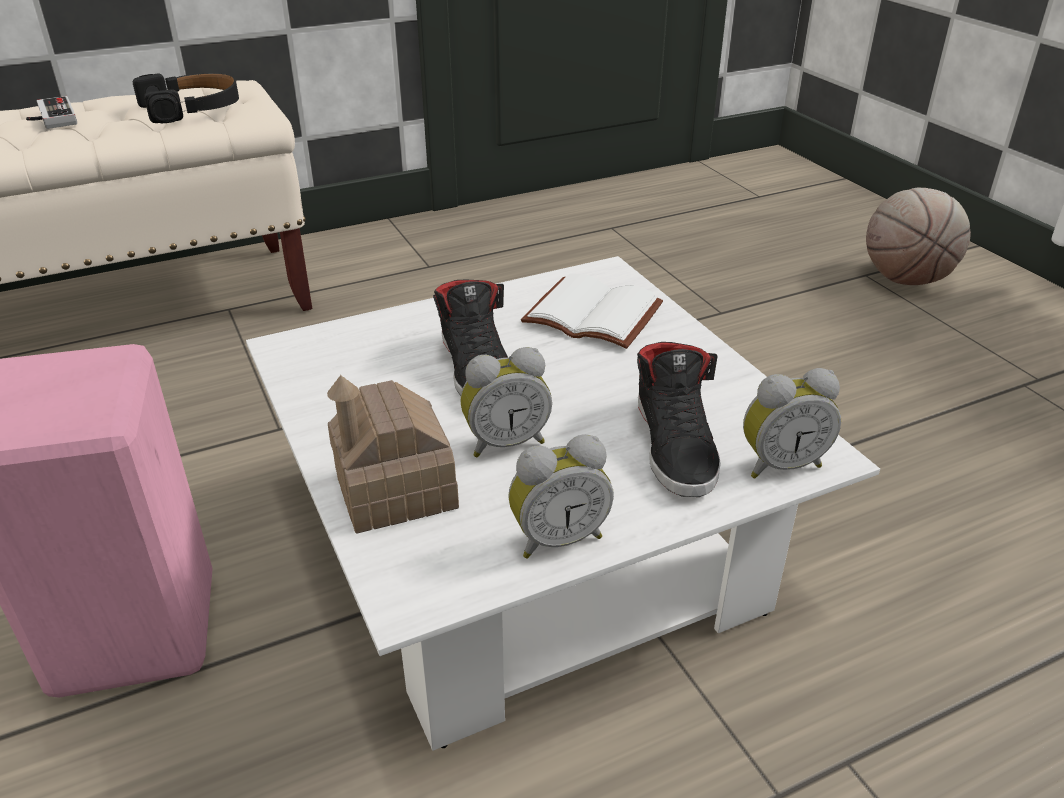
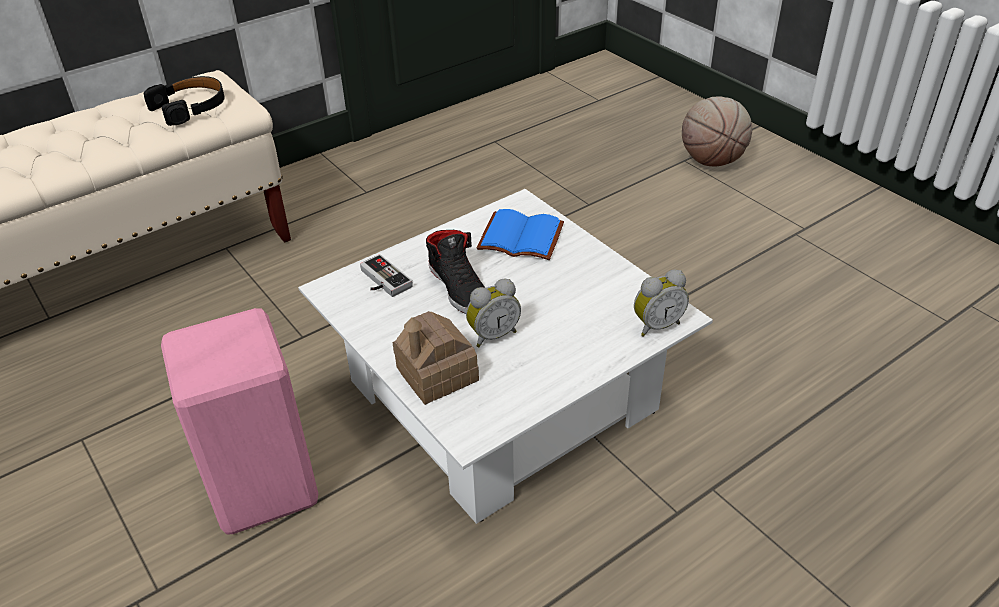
camera: 10 degrees left, 5 degrees up
(50, 118) = (86, 129): game controller -> game controller (381, 281)
(557, 537) = (540, 389): alarm clock -> none
(589, 316) = (519, 239): white book -> blue book
(675, 444) = (594, 321): black shoe -> none

